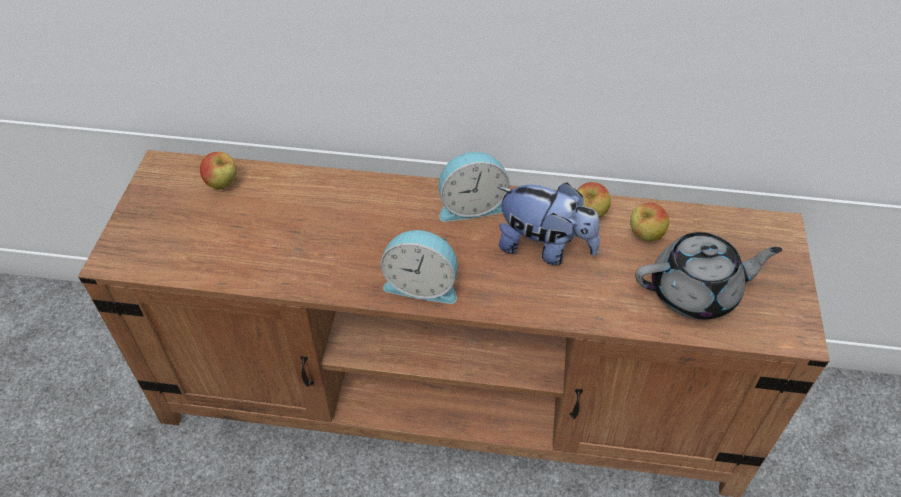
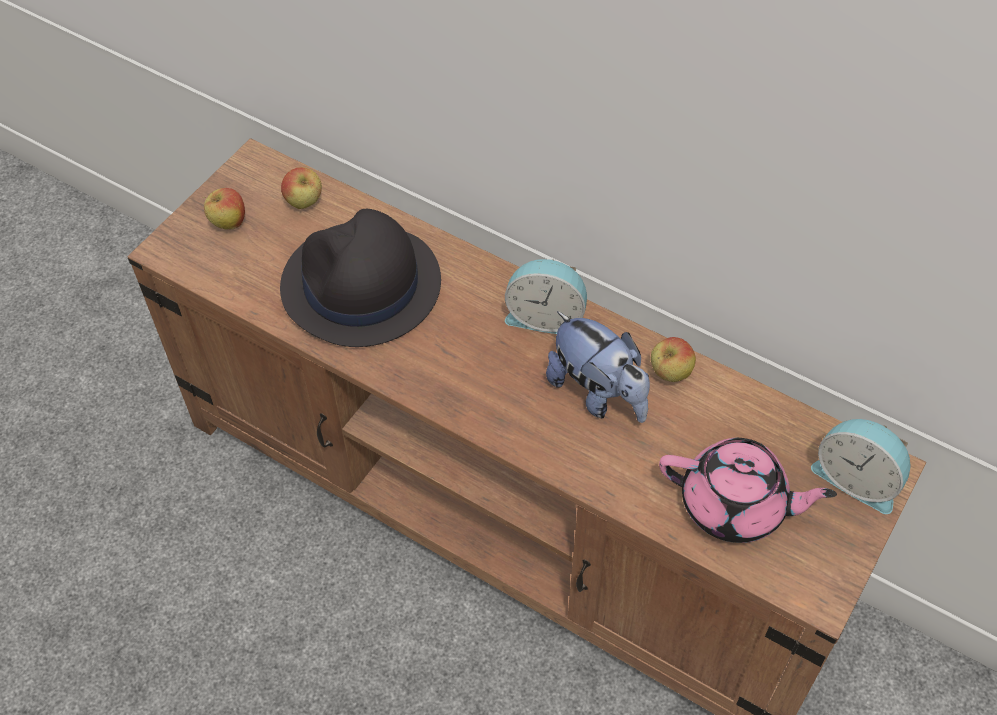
camera: 25 degrees right, 5 degrees up
(306, 232) = (361, 286): none -> black hat
(422, 284) = (447, 386): alarm clock -> alarm clock (857, 478)
(645, 236) = (719, 421): apple -> apple (228, 223)
(695, 292) = (735, 505): grey teapot -> pink teapot

